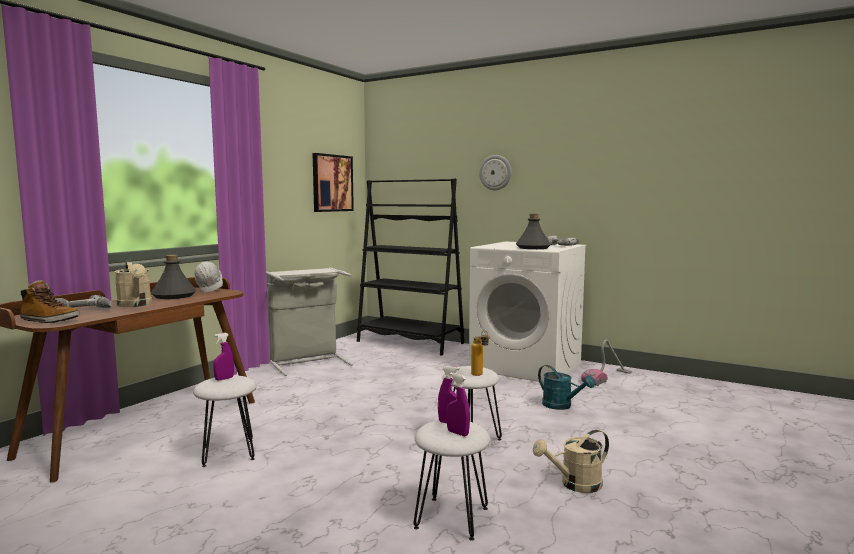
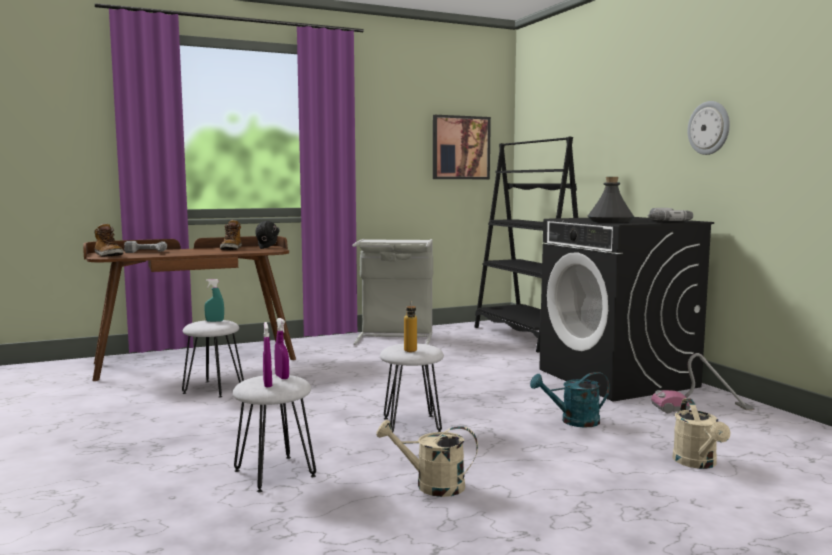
camera: 35 degrees right, 0 degrees up
(135, 305) = (186, 252): beige watering can -> beige watering can (698, 463)
(174, 296) = (231, 249): grey bottle -> boot
(210, 290) = (268, 248): white hard hat -> black hard hat
(224, 379) = (214, 321): purple spray bottle -> turquoise spray bottle
(495, 172) = (626, 127): wall clock -> wall clock (709, 128)
(527, 366) = (618, 378): white washing machine -> black washing machine
(561, 406) = (573, 421): turquoise watering can -> turquoise watering can turned 90 degrees clockwise

